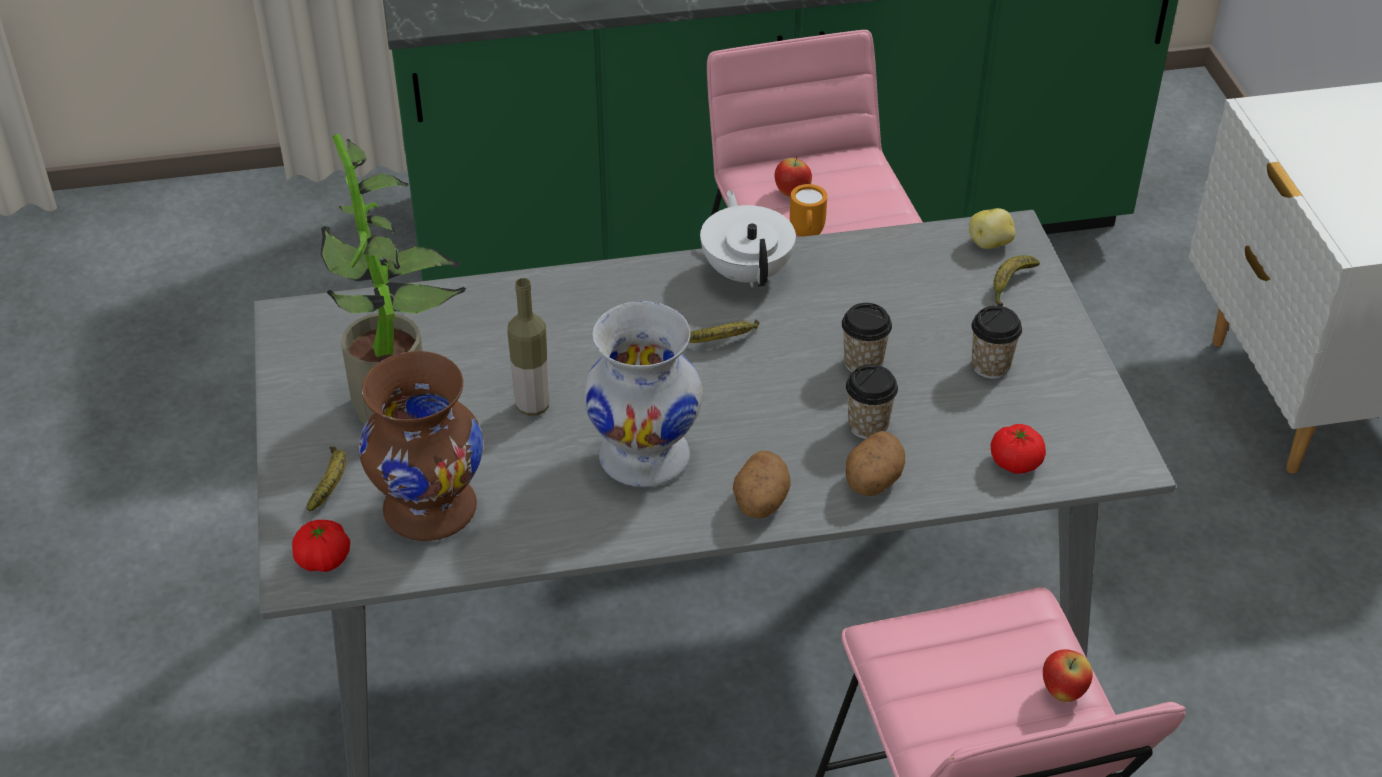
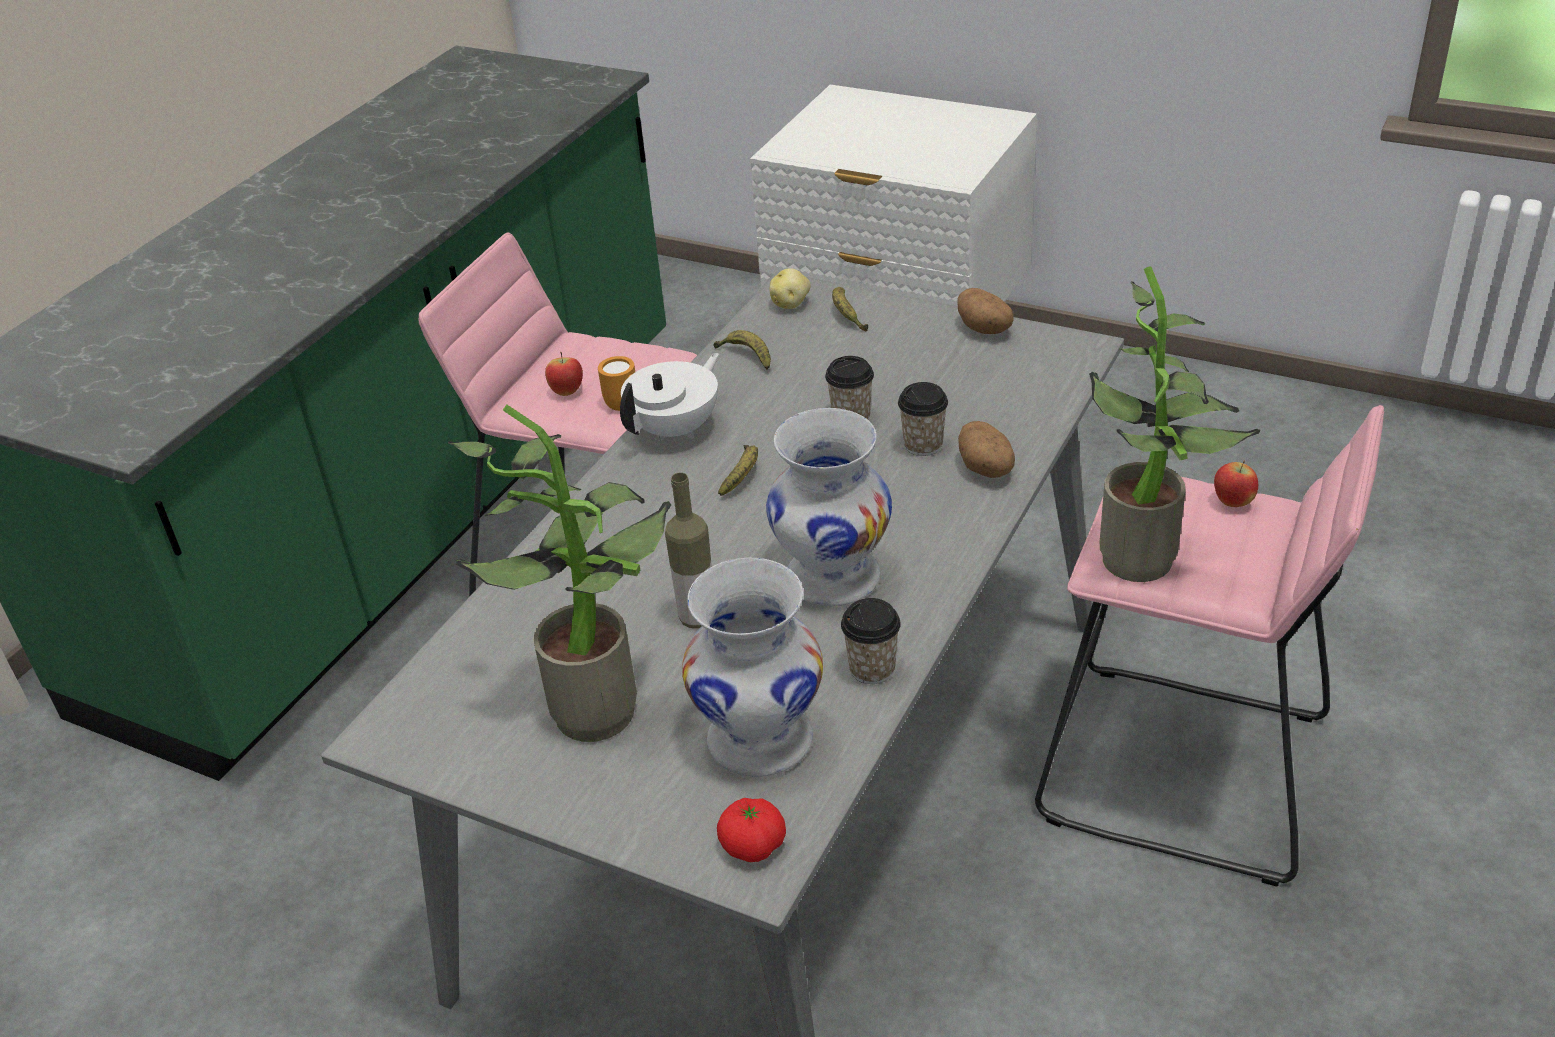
camera: 50 degrees left, 5 degrees down
(331, 483) = (653, 798): banana -> banana (746, 356)
(430, 507) = (758, 739): brown vase -> white vase
(747, 272) = (676, 429): white teapot -> white teapot turned 105 degrees clockwise
(760, 503) = (953, 536): potato -> potato (985, 329)
(921, 664) = (1149, 558): none -> potted plant
(990, 366) = (921, 361): cup -> cup (872, 669)
(1015, 462) = (1034, 394): tomato -> none

